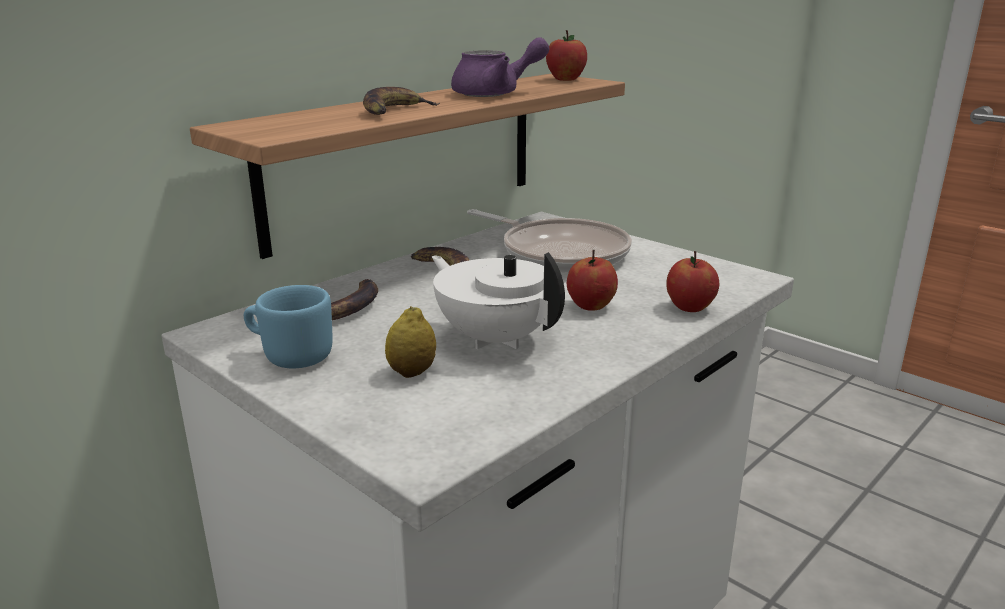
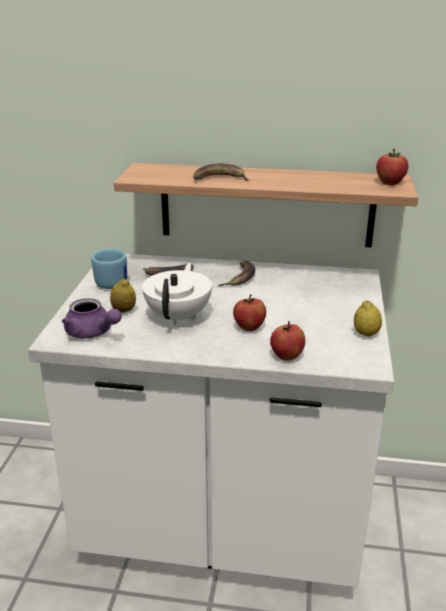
camera: 55 degrees right, 5 degrees up
(496, 93) = (305, 182): purple teapot -> purple teapot (92, 333)
(559, 253) = (313, 296): frying pan -> none
(682, 258) = (366, 334): none -> lemon

